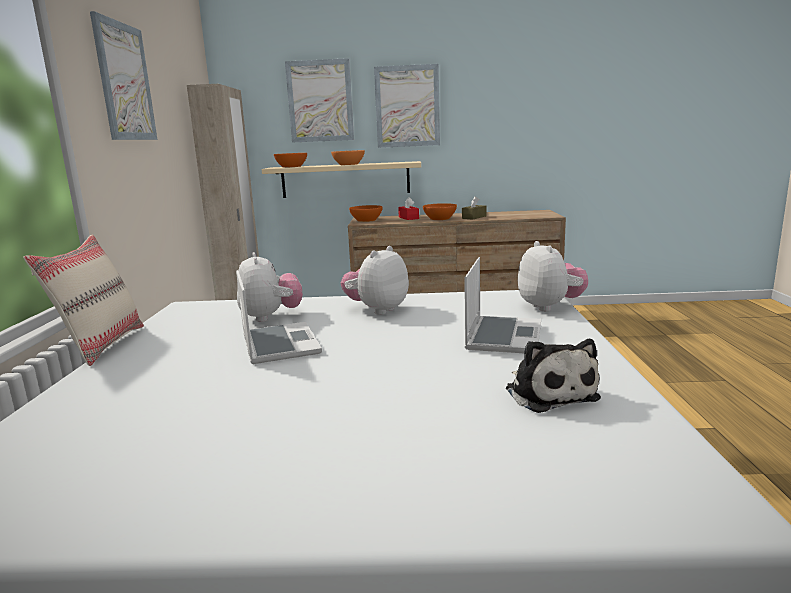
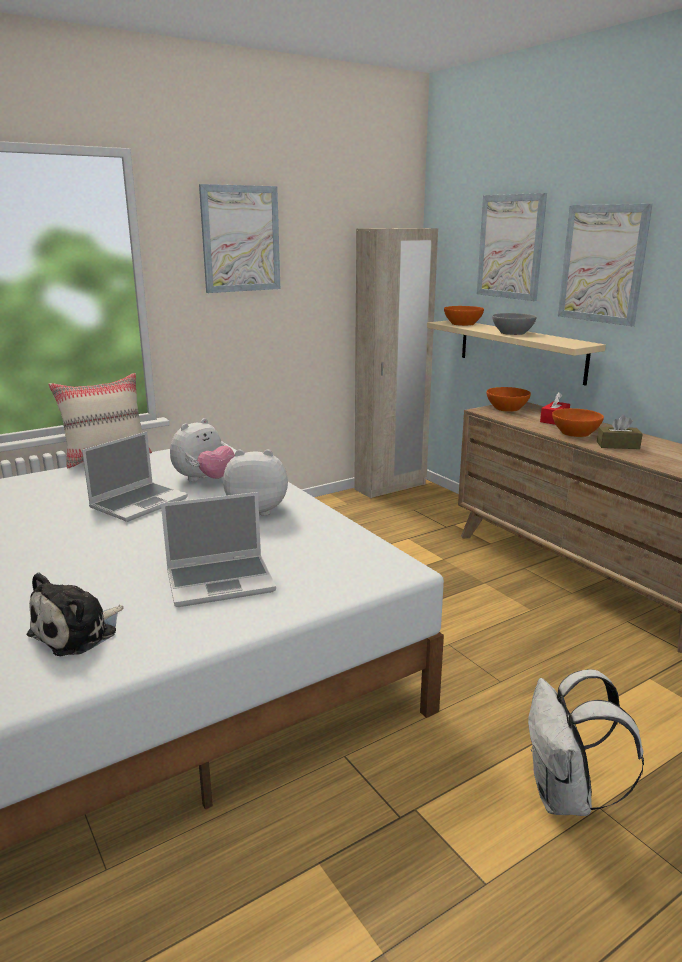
camera: 55 degrees right, 5 degrees up
(348, 164) = (512, 333): orange bowl -> grey bowl
(549, 307) = (348, 585): plush toy -> none
(654, 387) = (565, 797): none -> white backpack

